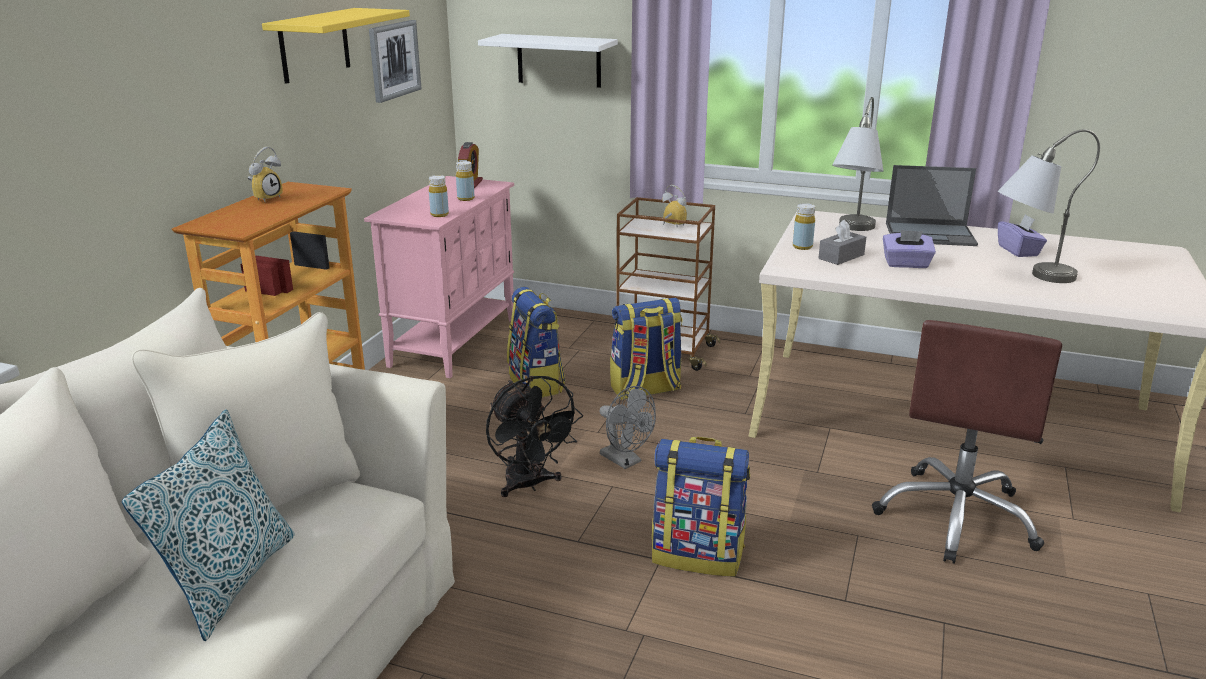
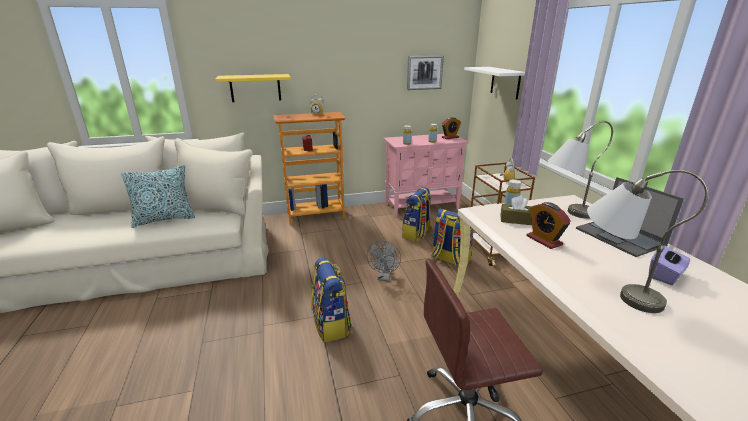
camera: 55 degrees right, 0 degrees up
(314, 45) = (368, 58): yellow shelf -> yellow shelf (255, 88)
(529, 485) = (341, 263): black fan -> none
(841, 257) = (516, 220): grey tissue box -> brown tissue box
(906, 264) = (544, 240): purple tissue box -> alarm clock

